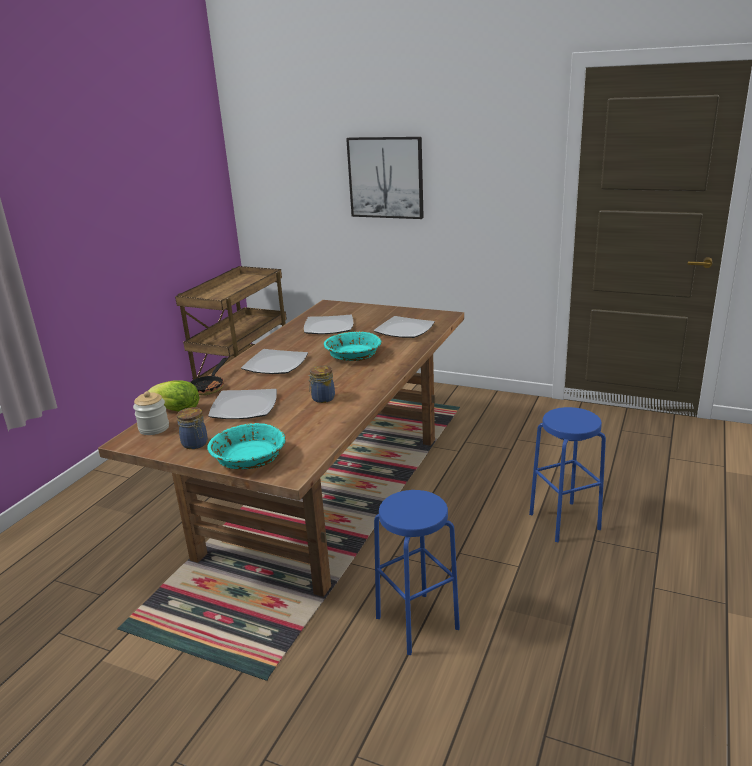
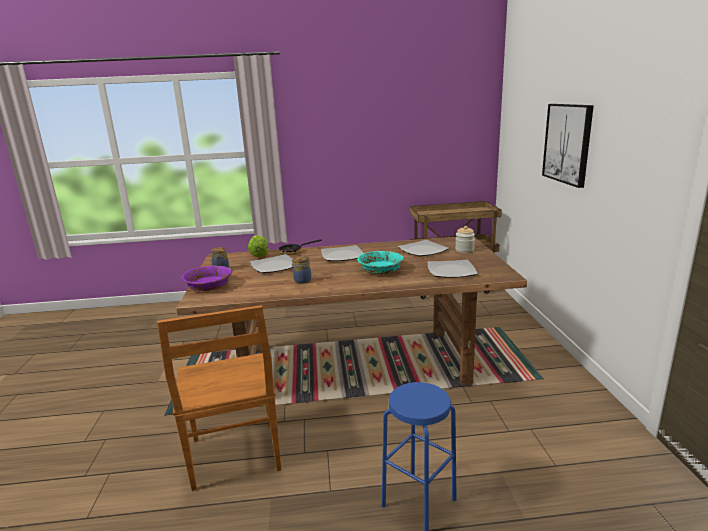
camera: 60 degrees right, 5 degrees down
(154, 428) = (234, 257): jar -> jar (464, 250)
(249, 458) = (209, 286): turquoise bowl -> purple bowl
(417, 623) = (235, 456): blue stool -> brown chair

